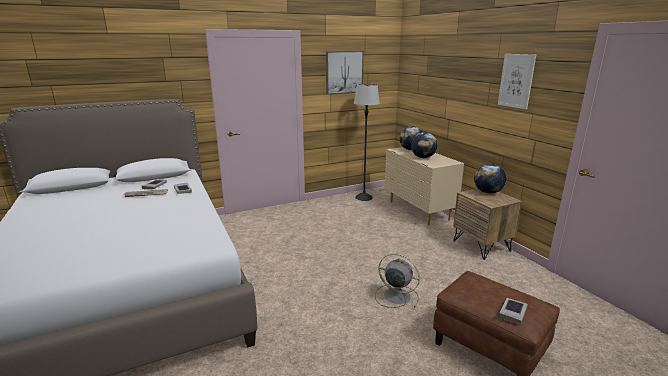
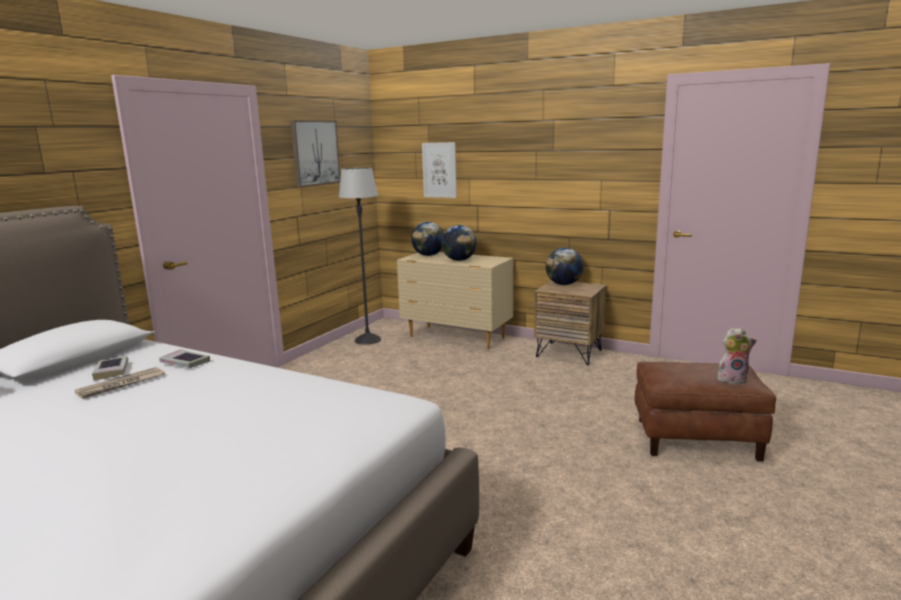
camera: 35 degrees left, 5 degrees down
(395, 296) = (554, 429): grey fan -> none
(513, 313) = (732, 379): book -> plush toy
(516, 81) = (574, 144): picture -> picture (439, 170)

